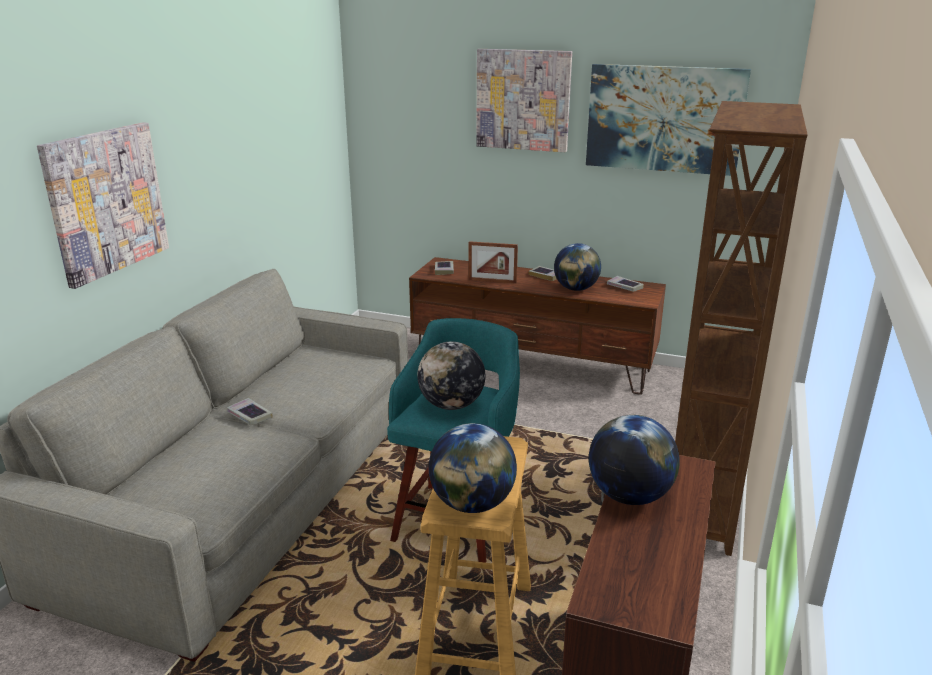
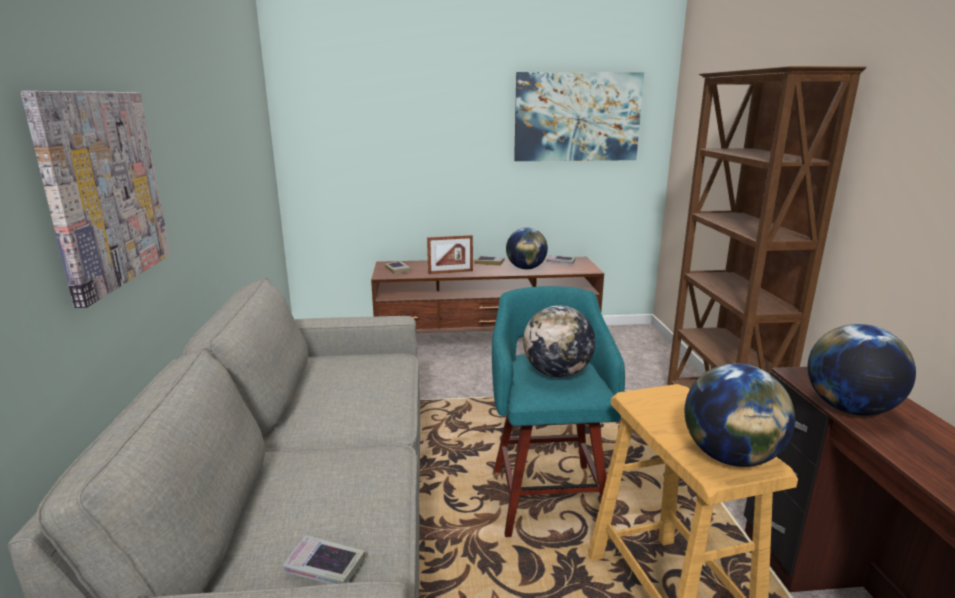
camera: 25 degrees left, 5 degrees down
(249, 415) = (314, 439): book -> book (324, 566)
(523, 100) = (454, 107): picture -> none

